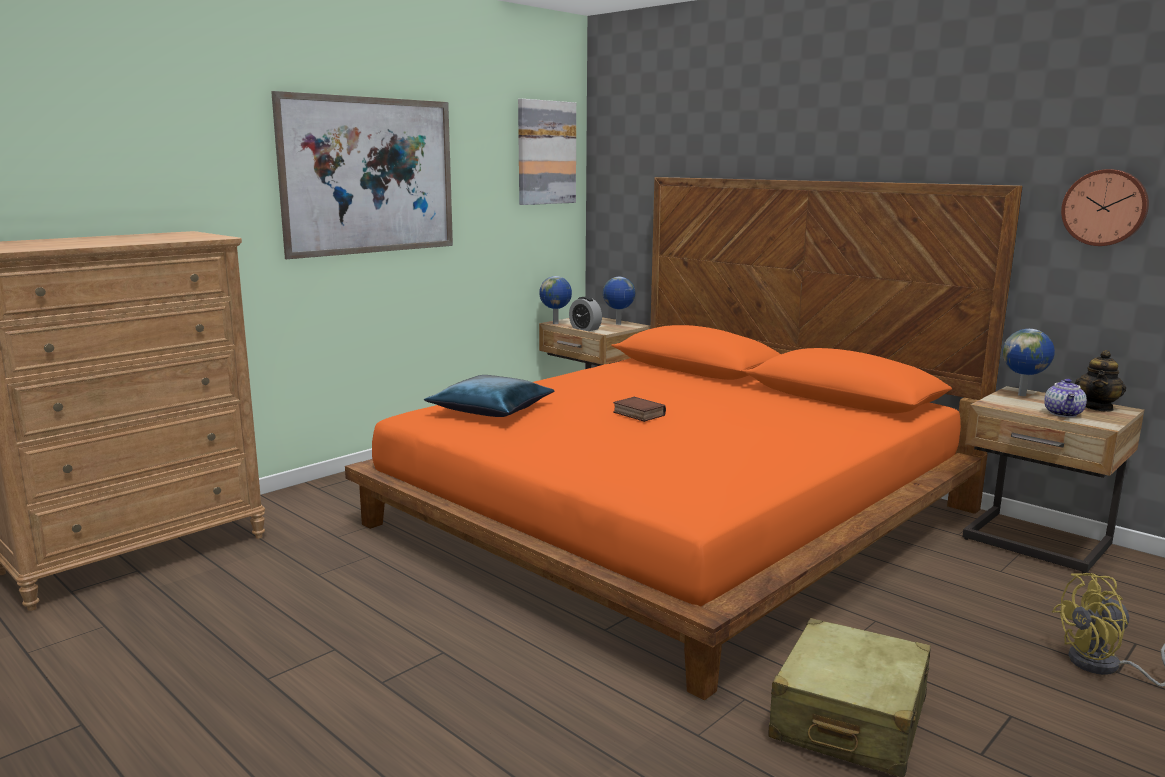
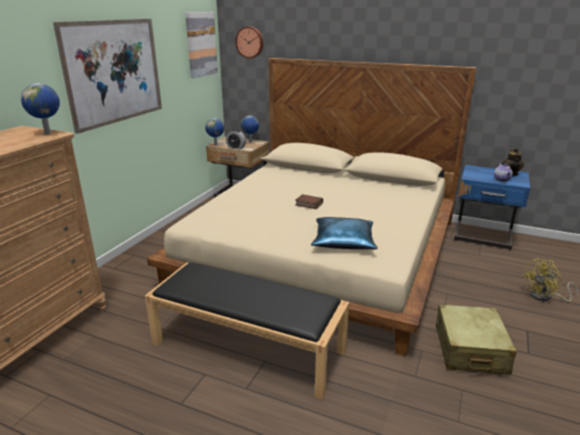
camera: 20 degrees left, 10 degrees up
(434, 627) = (249, 346): none -> black bench
(492, 410) = (230, 213): blue pillow -> blue pillow (344, 241)
(672, 516) = (321, 251): orange bed -> beige bed
(1023, 395) = (477, 170): globe -> globe (48, 133)
(1036, 544) = (483, 237): beige nightstand -> blue nightstand
(1105, 207) = (515, 78): wall clock -> wall clock (250, 42)

